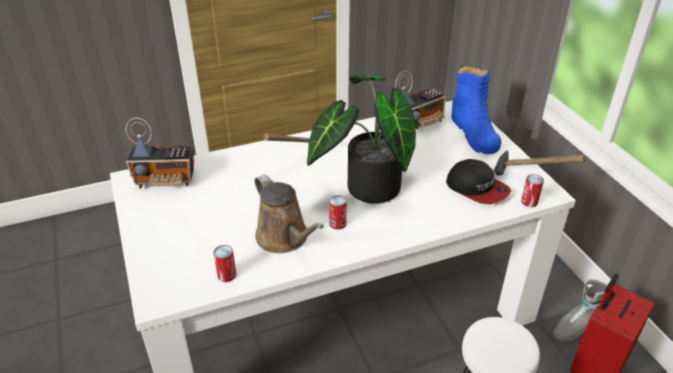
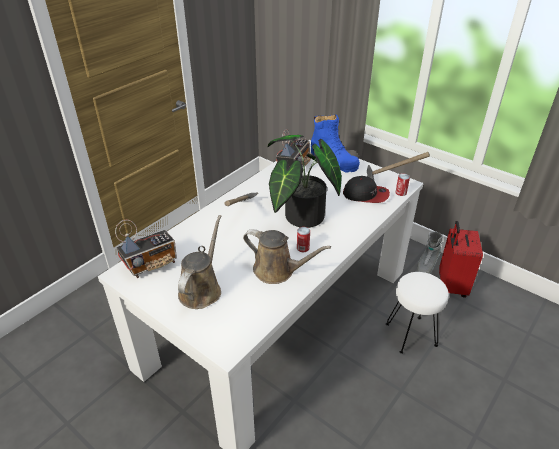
camera: 30 degrees left, 0 degrees up
(189, 225) = (201, 289): none -> brown watering can
(227, 275) = (261, 311): can -> none

